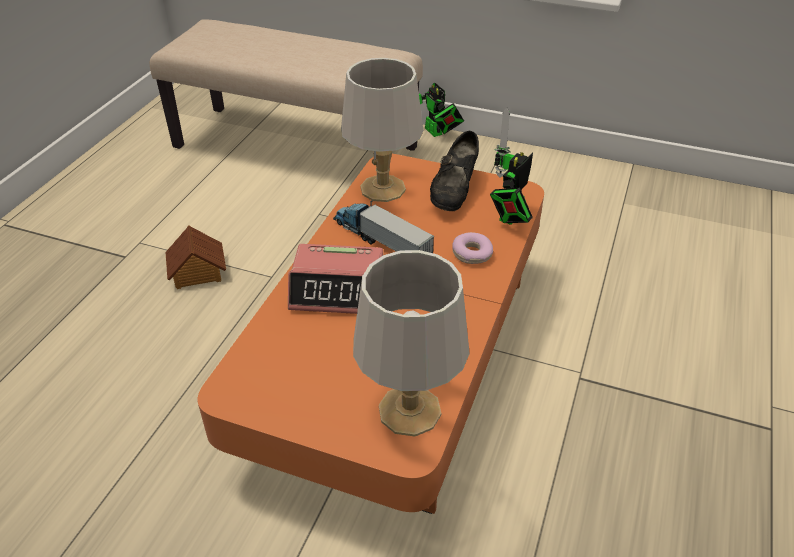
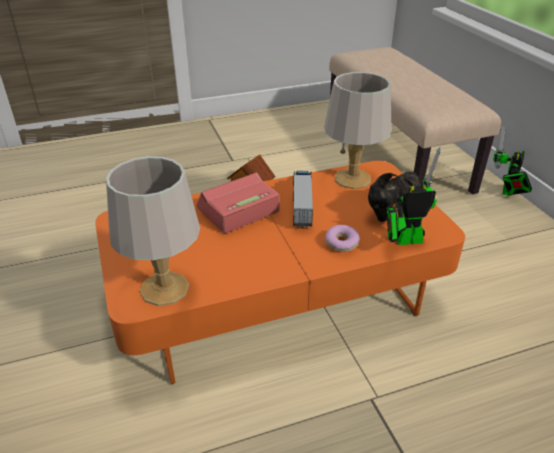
camera: 50 degrees right, 5 degrees down
(338, 289) = (238, 210): alarm clock -> alarm clock turned 90 degrees clockwise
(454, 193) = (393, 206): black shoe -> black shoe turned 150 degrees clockwise

